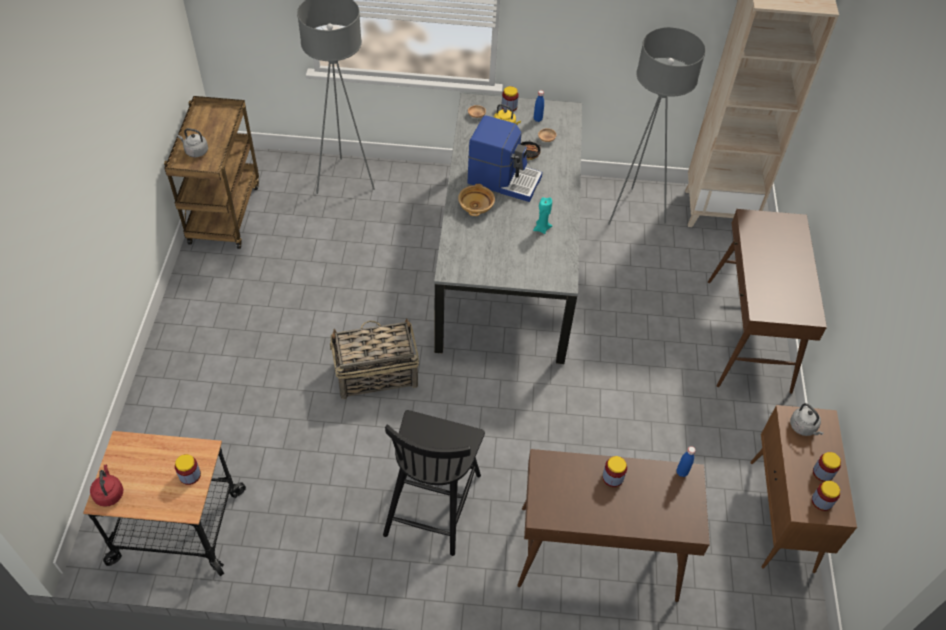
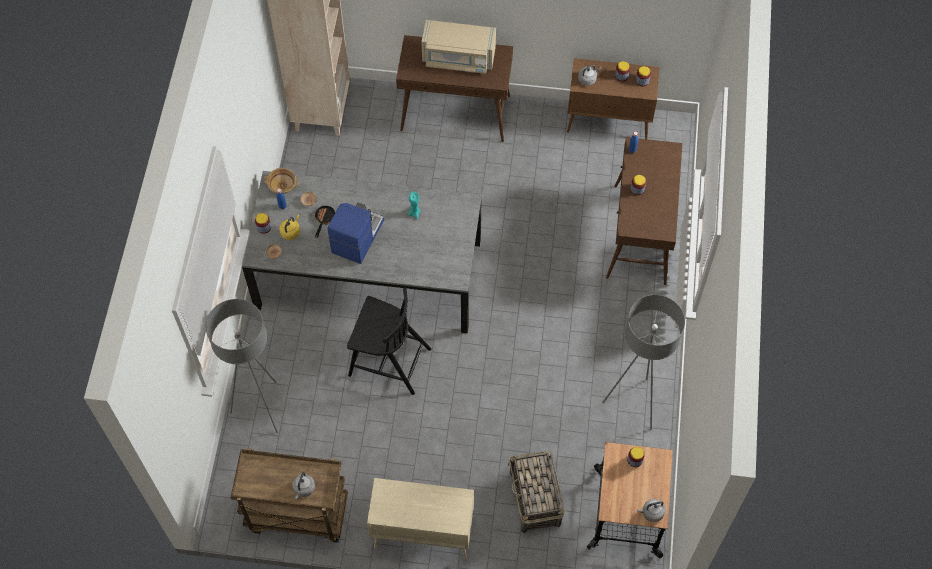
camera: 85 degrees left, 10 degrees up
(109, 493) = (651, 513): red kettle -> grey kettle
(185, 314) = (422, 534): none -> beige cabinet
(375, 374) = (488, 377): basket -> basket (535, 500)
(433, 502) = (603, 336): black chair -> black chair (388, 361)
(476, 206) = (388, 258): beige bowl -> beige bowl (282, 185)
(634, 212) = (319, 172): grey floor lamp -> grey floor lamp (633, 404)
(787, 268) = (458, 58): none -> beige microwave

